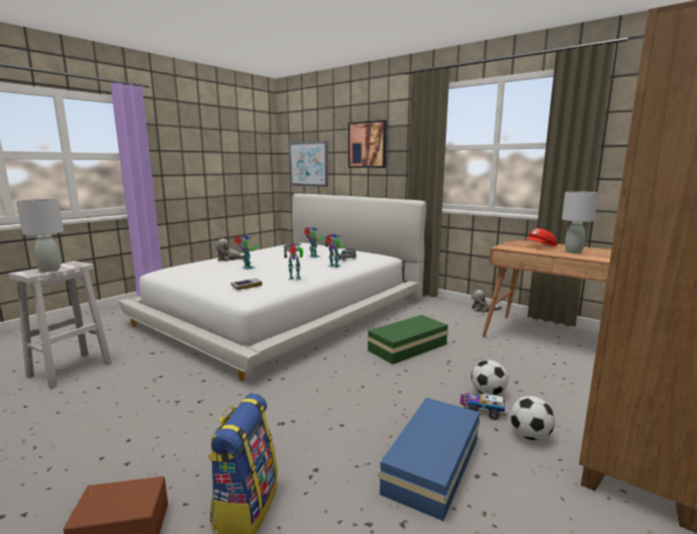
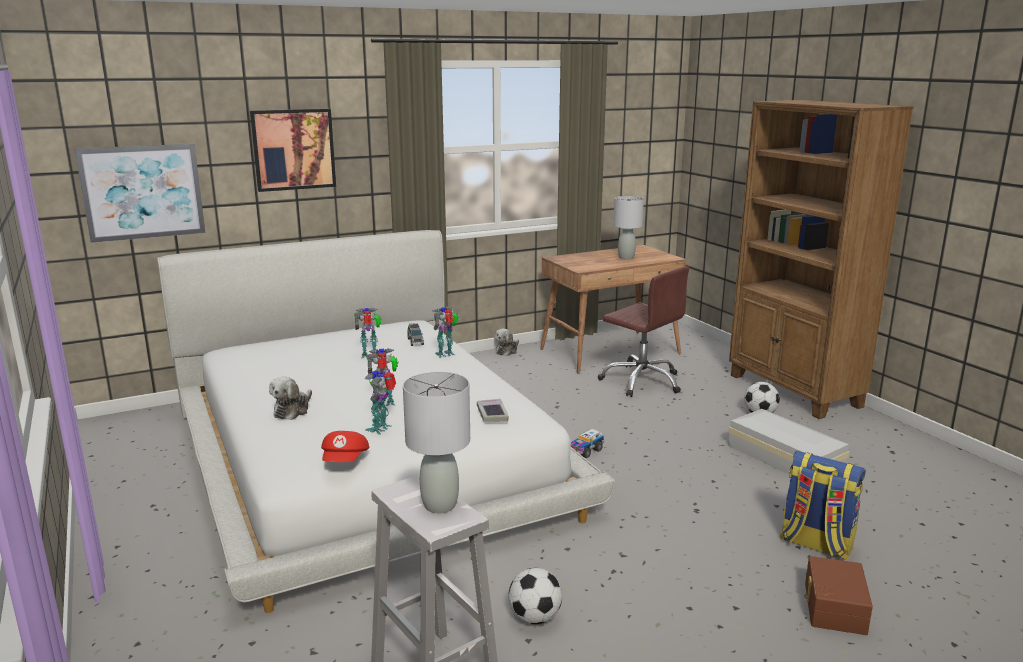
camera: 65 degrees left, 5 degrees up
(295, 279) = (485, 383): toy robot -> toy robot (381, 428)
(409, 347) = (573, 412): green storage box -> none
(434, 464) = (784, 457): blue storage box -> white storage box
(482, 411) = (719, 419): toy truck -> toy truck (584, 451)
(488, 393) = (692, 407): football -> football (534, 618)
(510, 362) = (642, 381): none -> brown office chair
(540, 246) = (591, 259): red cap -> red cap (345, 461)

